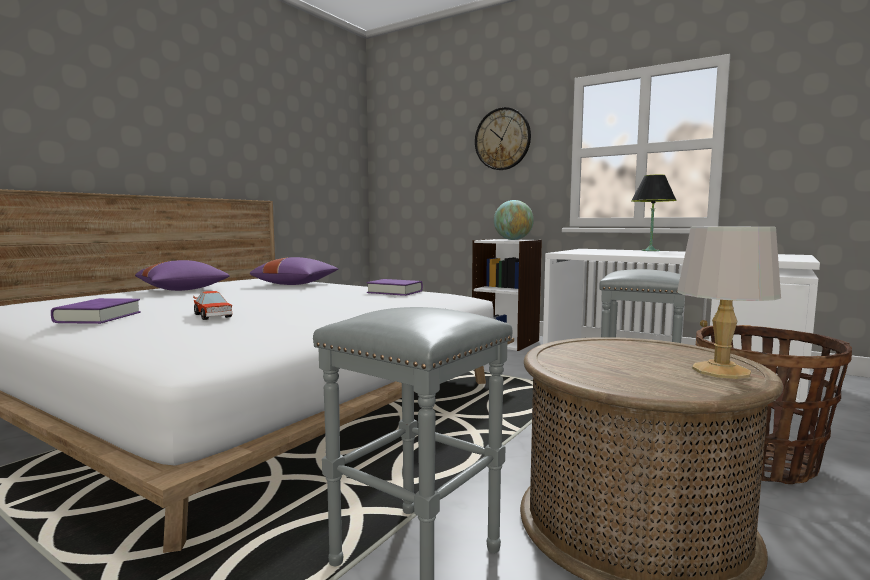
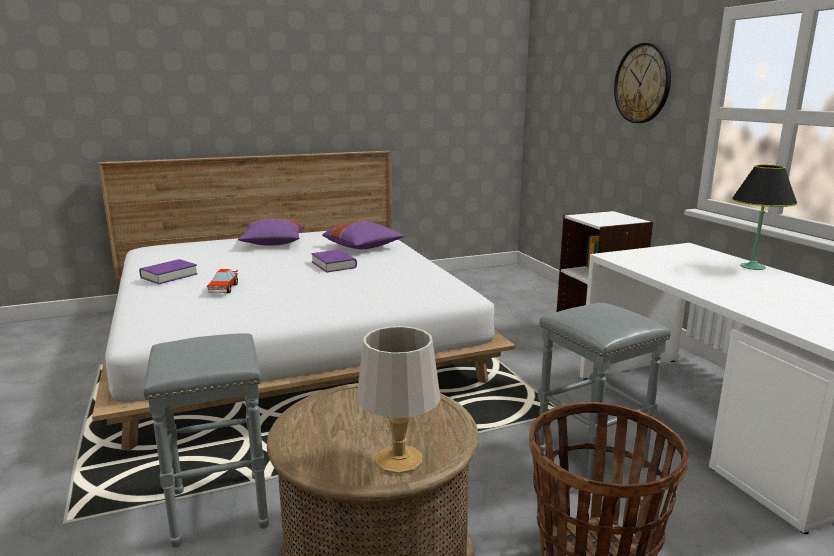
camera: 35 degrees right, 10 degrees up
(395, 292) = (409, 277): purple book -> purple book (334, 265)
(513, 239) = (613, 219): globe -> none

